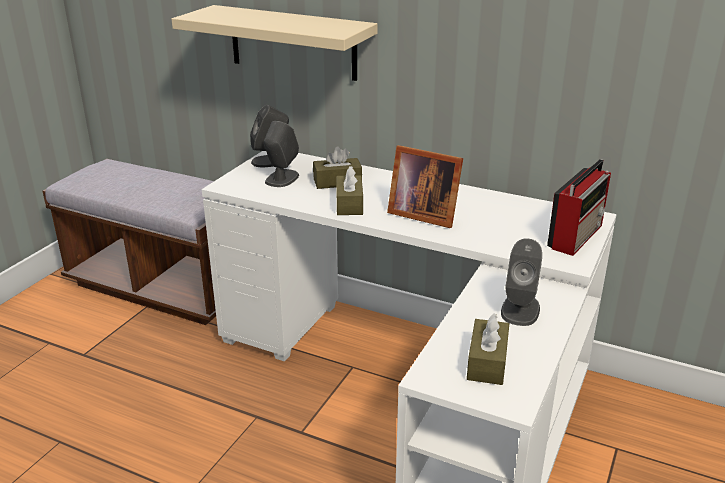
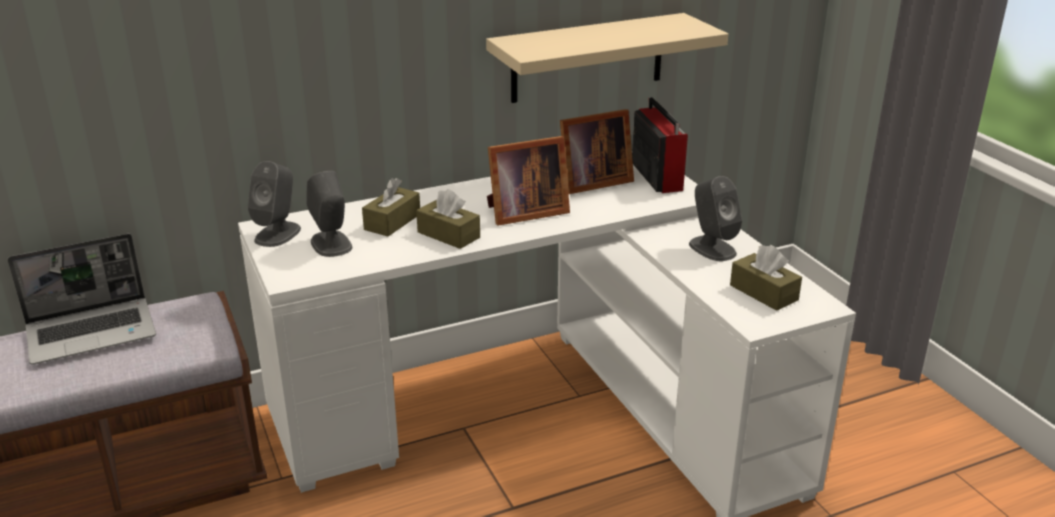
camera: 50 degrees left, 0 degrees up
(162, 180) = (93, 332): none -> laptop
(293, 42) = (258, 73): beige shelf -> beige shelf (587, 58)
(513, 217) = (590, 182): none -> picture frame

